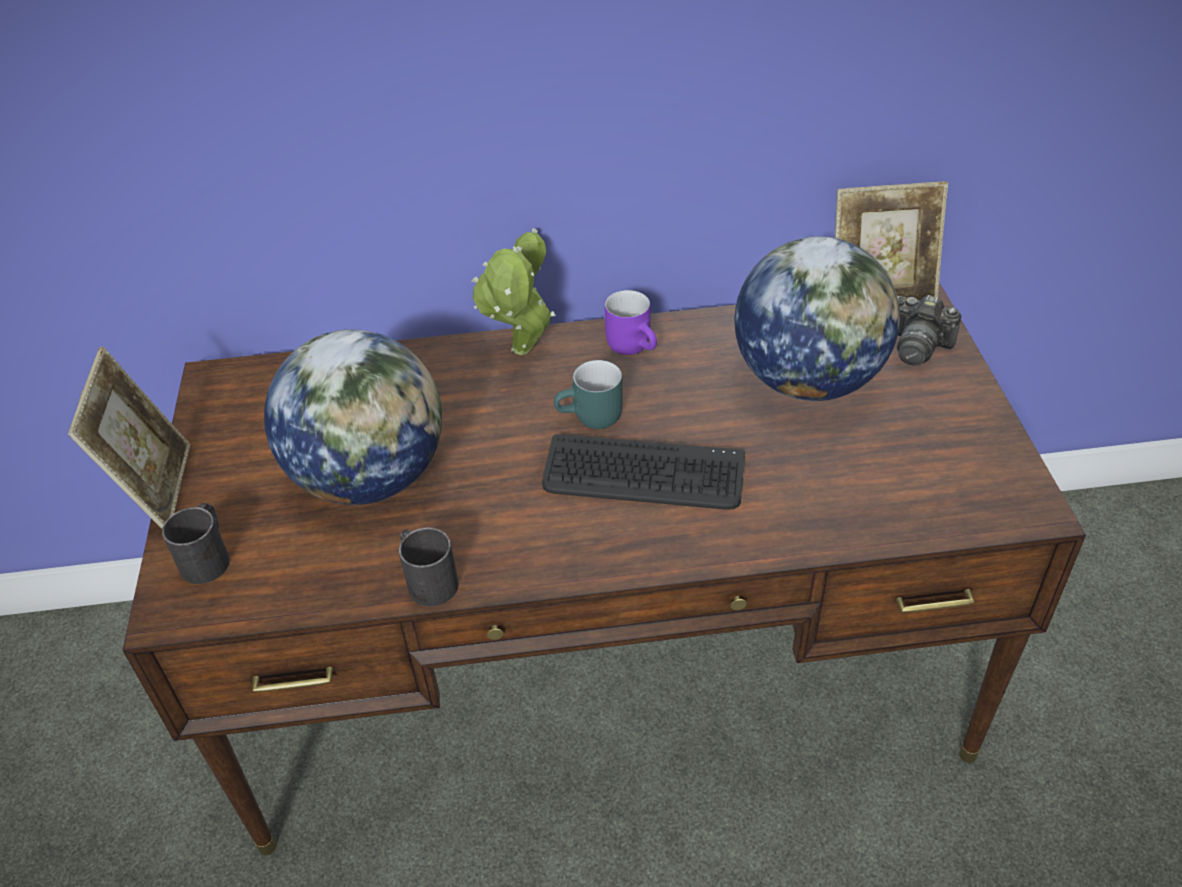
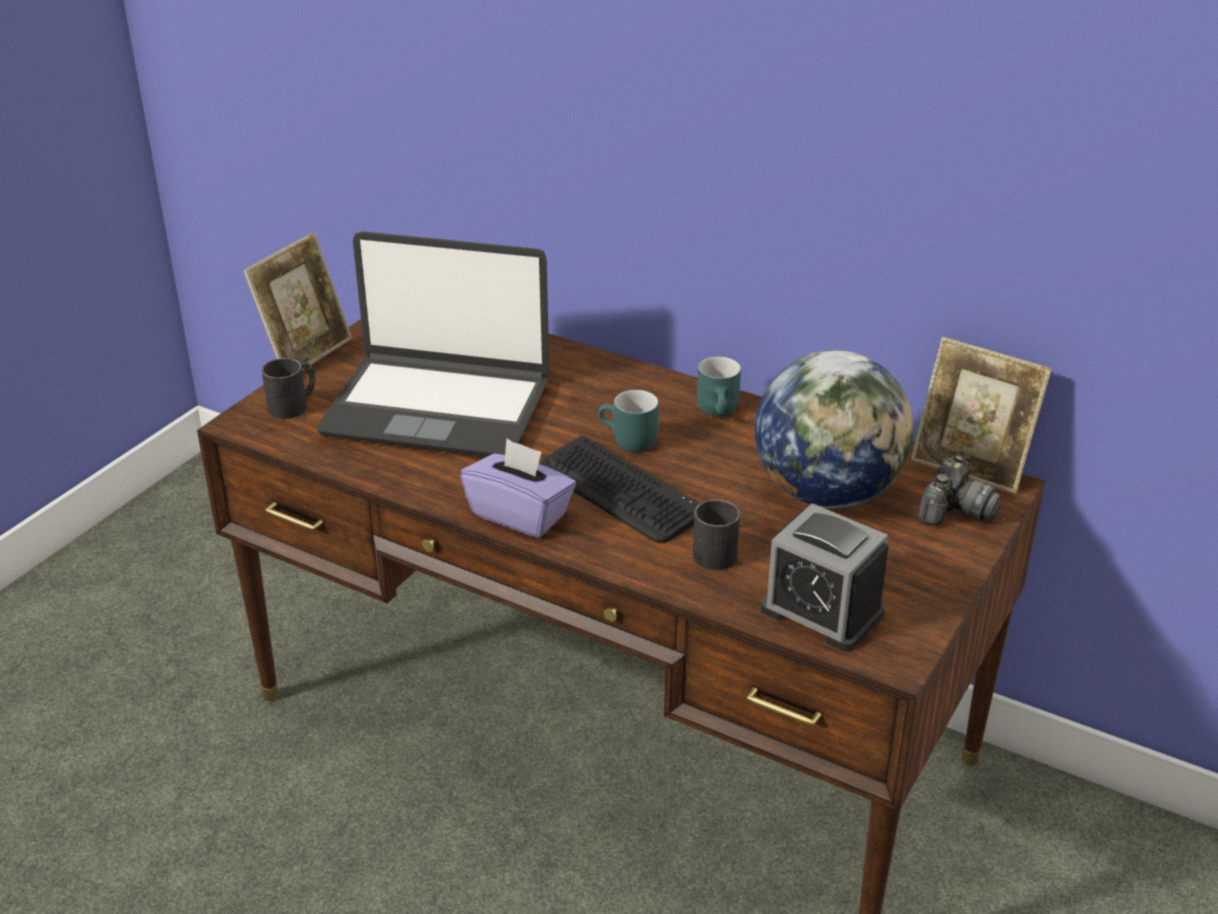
camera: 35 degrees right, 10 degrees down
(370, 477) = (438, 407): globe -> laptop
(427, 579) = (404, 480): black mug -> black mug (714, 550)
(522, 354) = (629, 380): potted plant -> none
(582, 551) = (520, 514): none -> purple tissue box
(635, 345) = (721, 411): purple mug -> turquoise mug
(915, 345) = (955, 511): camera -> camera turned 120 degrees counterclockwise
(934, 498) = (822, 612): none -> alarm clock

